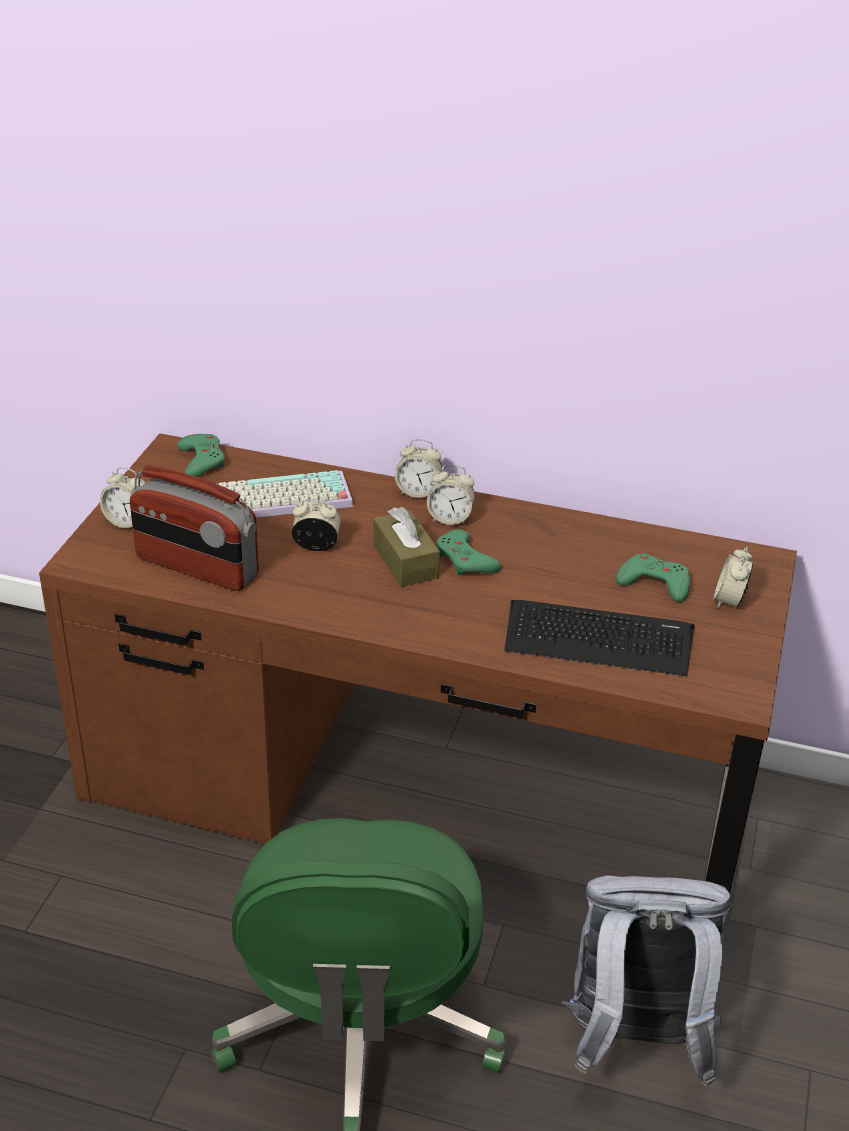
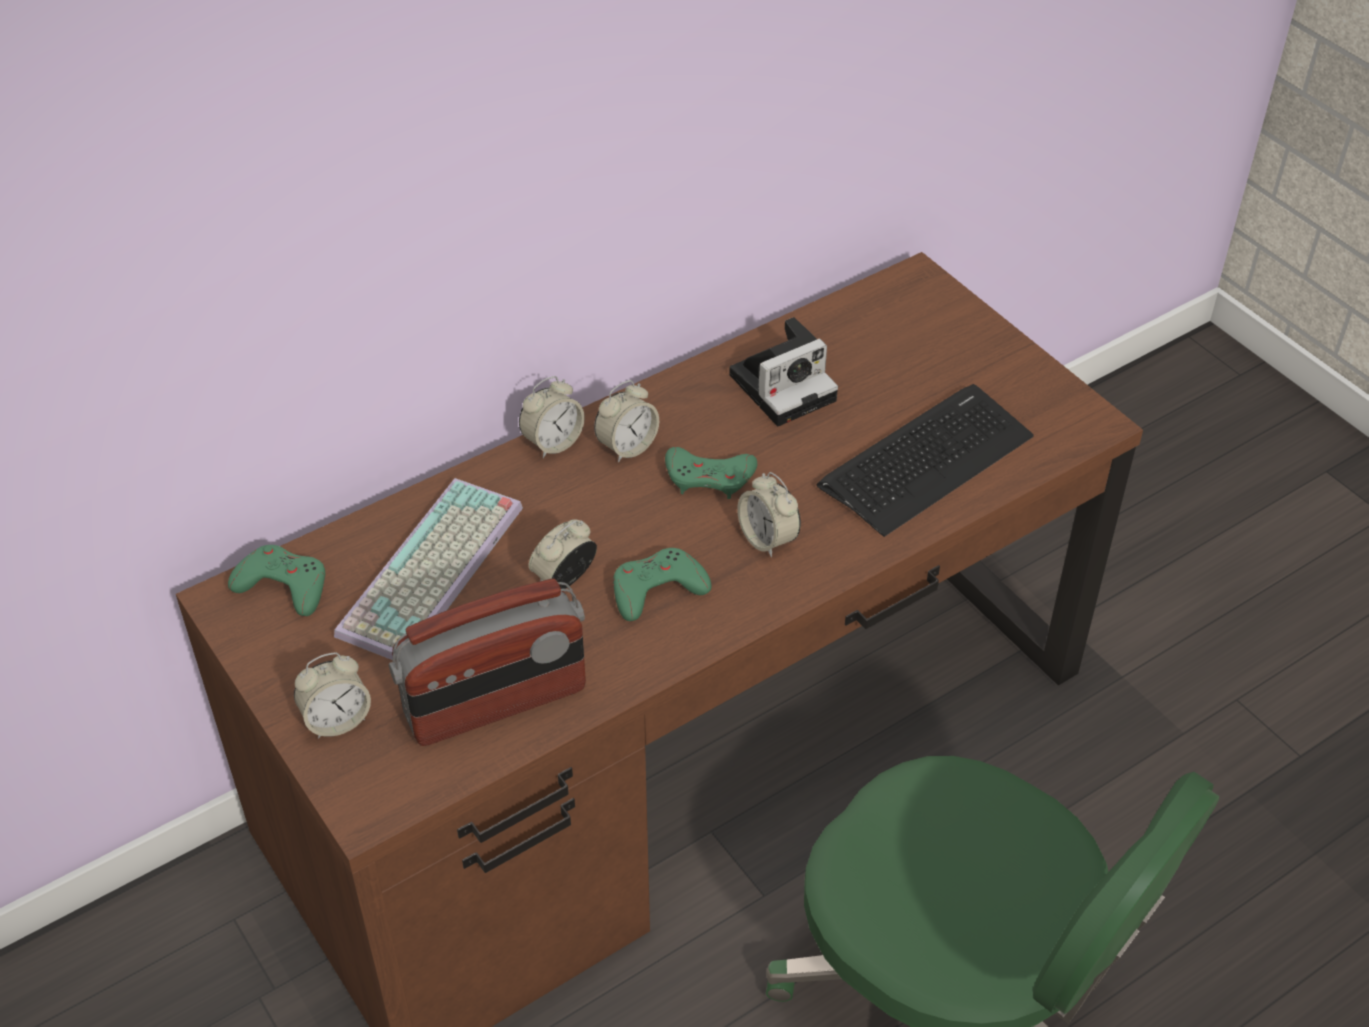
camera: 50 degrees left, 10 degrees up
(405, 561) = (665, 523): brown tissue box -> none
(585, 552) = (785, 385): none -> camera
(634, 1042) = (1122, 798): grey backpack -> none
(654, 583) = (879, 370): green game controller -> green game controller (657, 589)
(729, 601) = (952, 340): alarm clock -> alarm clock (767, 539)

